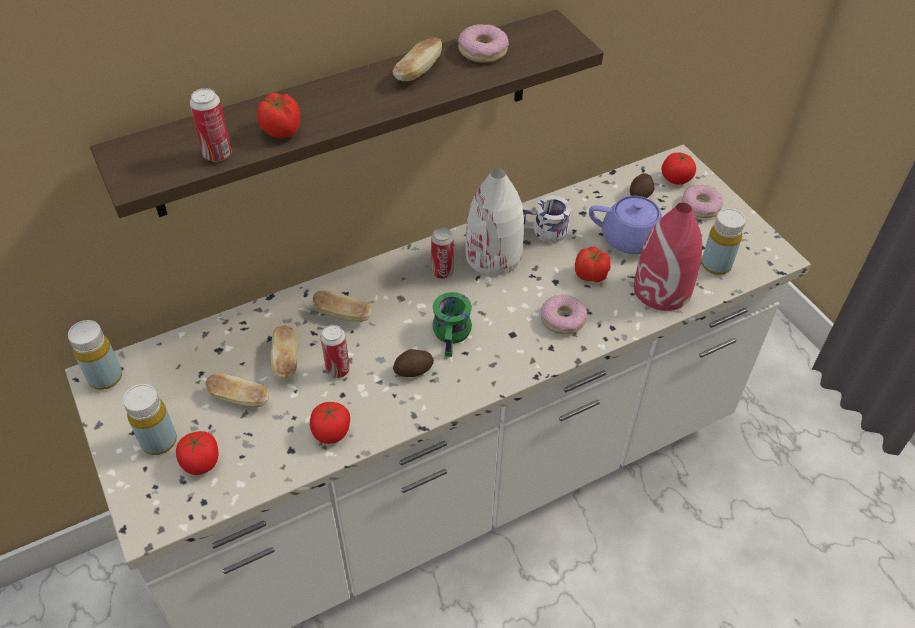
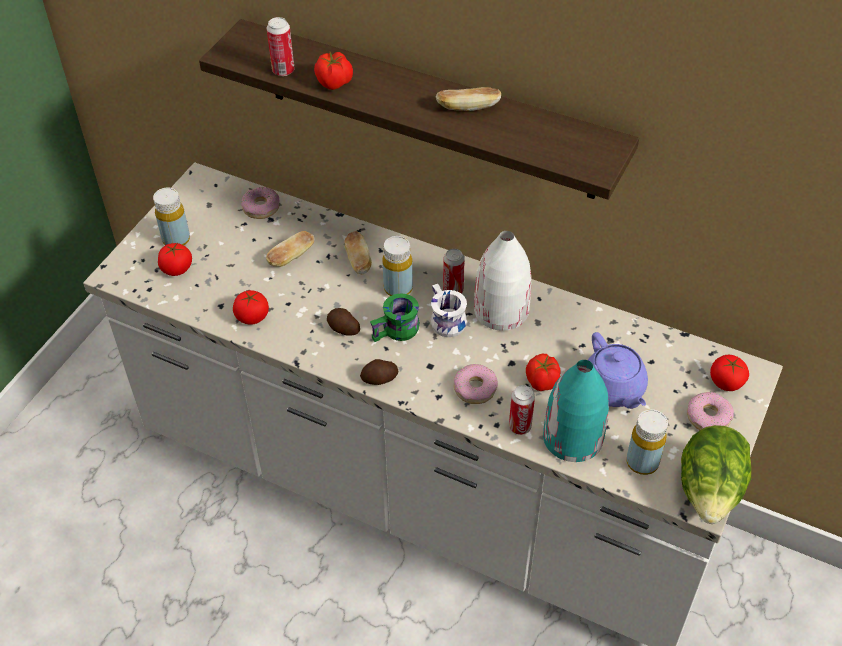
camera: 55 degrees right, 0 degrees up
(105, 377) = (202, 183): yellow bottle -> yellow bottle (398, 288)
(239, 399) = (240, 255): bread -> none
(338, 370) = (307, 288): can -> can (520, 426)
(482, 51) = (531, 126): donut -> donut (261, 207)
(544, 232) = (561, 327): white mug -> white mug (443, 321)
(641, 194) = (677, 367): potato -> potato (380, 379)
(662, 290) = (572, 438): red vase -> turquoise vase
(769, 246) = (709, 492): none -> lettuce

